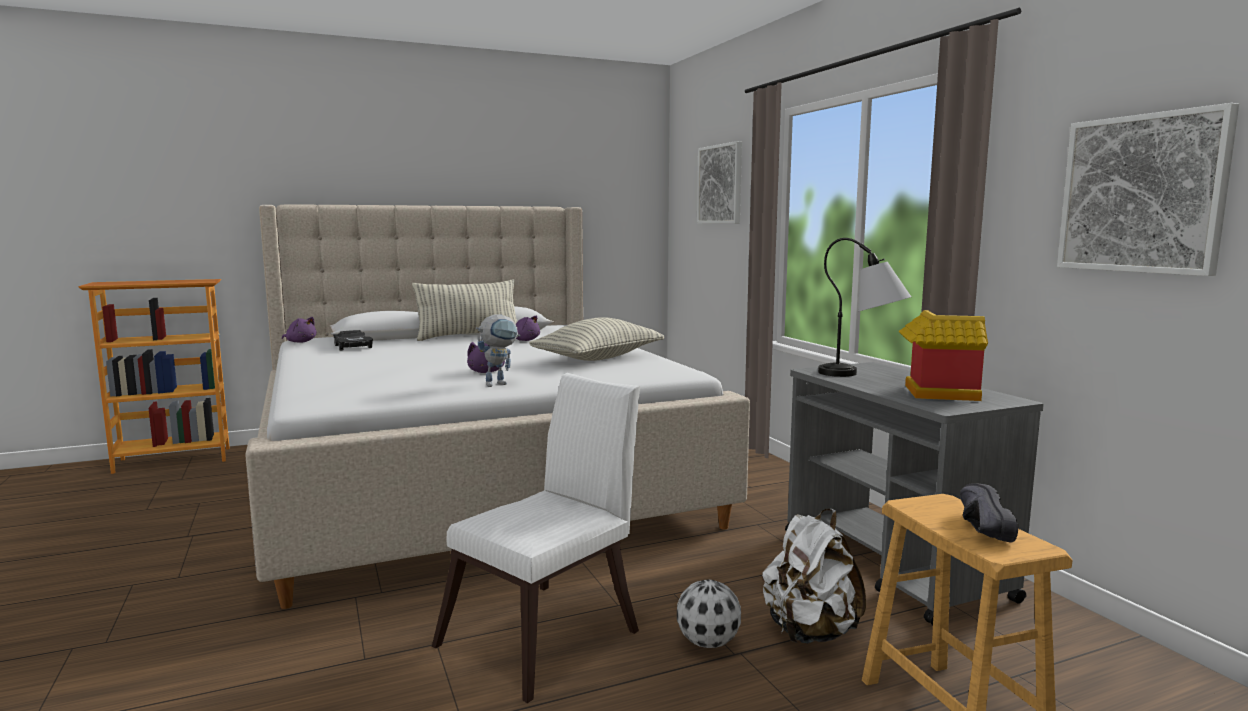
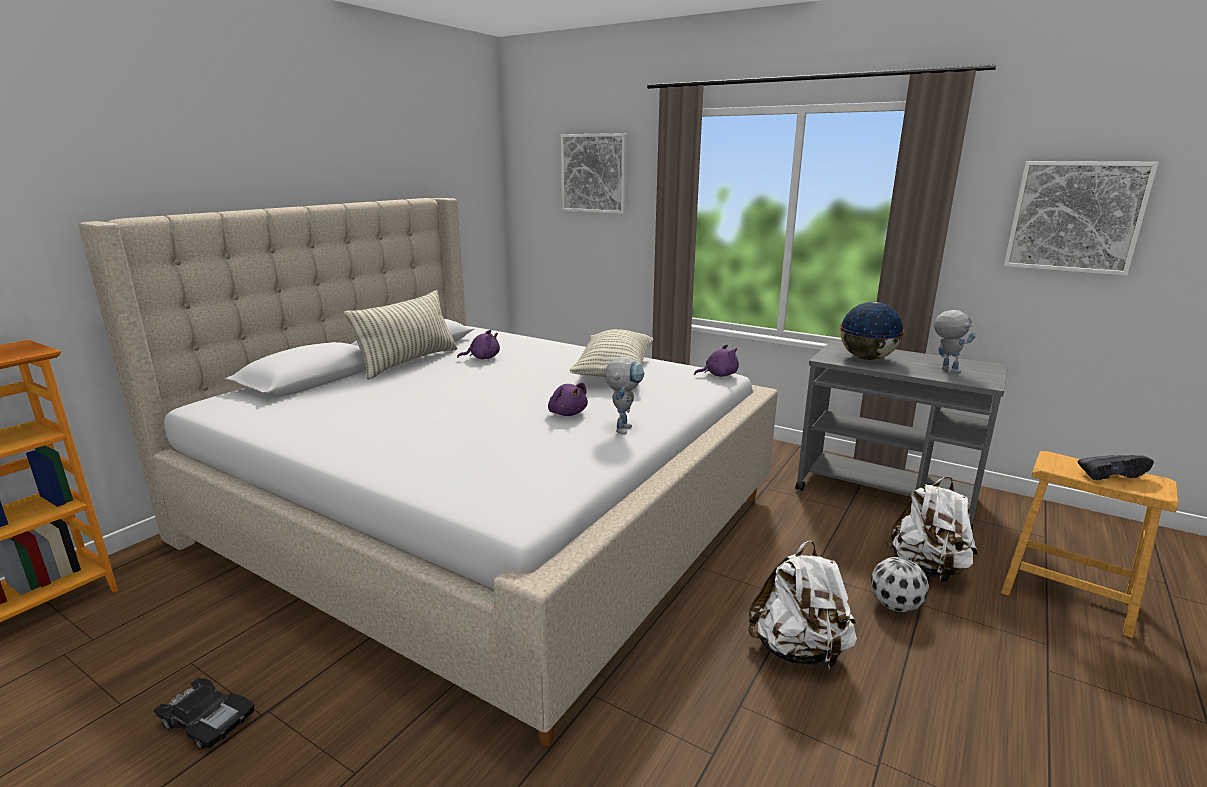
camera: 35 degrees left, 10 degrees up
(300, 342) = (216, 410): purple plush toy -> purple plush toy (718, 375)
(353, 347) = (315, 405): black toy car -> black toy car (207, 721)
(549, 634) = (799, 650): white chair -> white backpack
(862, 376) = (867, 358): table lamp -> globe
(933, 393) = (944, 369): toy house -> toy robot
(977, 527) = (1110, 474): black shoe -> black shoe turned 120 degrees clockwise

